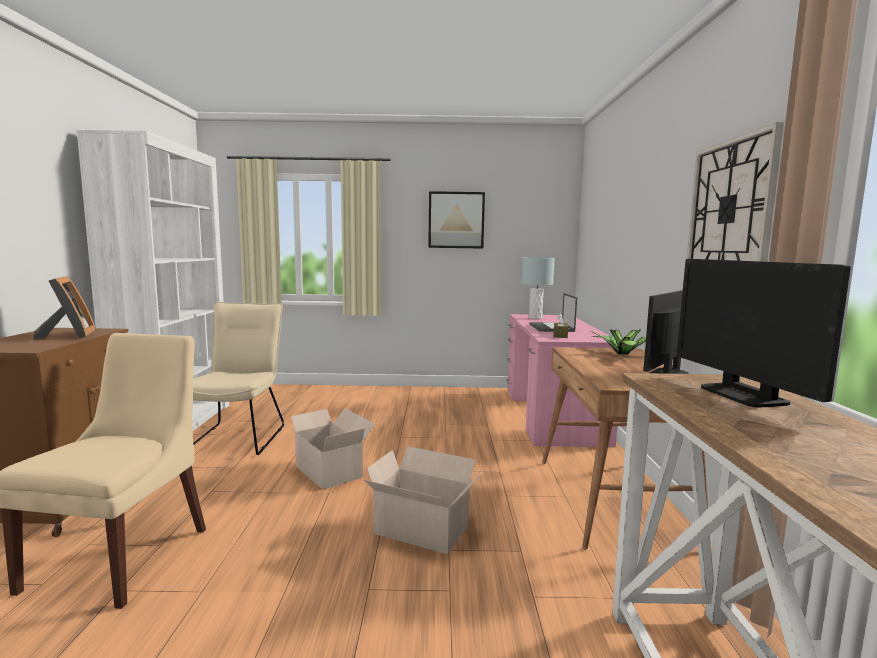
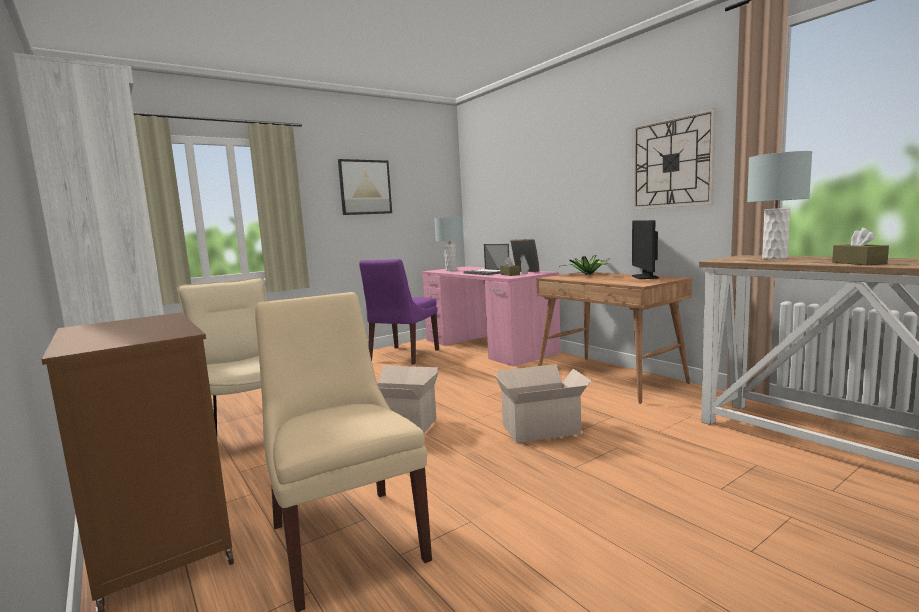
camera: 35 degrees left, 0 degrees up
(69, 336) = (147, 324): picture frame -> picture frame (525, 272)
(456, 401) = (403, 356): none -> purple chair
(743, 395) = (775, 258): monitor -> grey table lamp
(782, 448) = (858, 263): none -> brown tissue box

